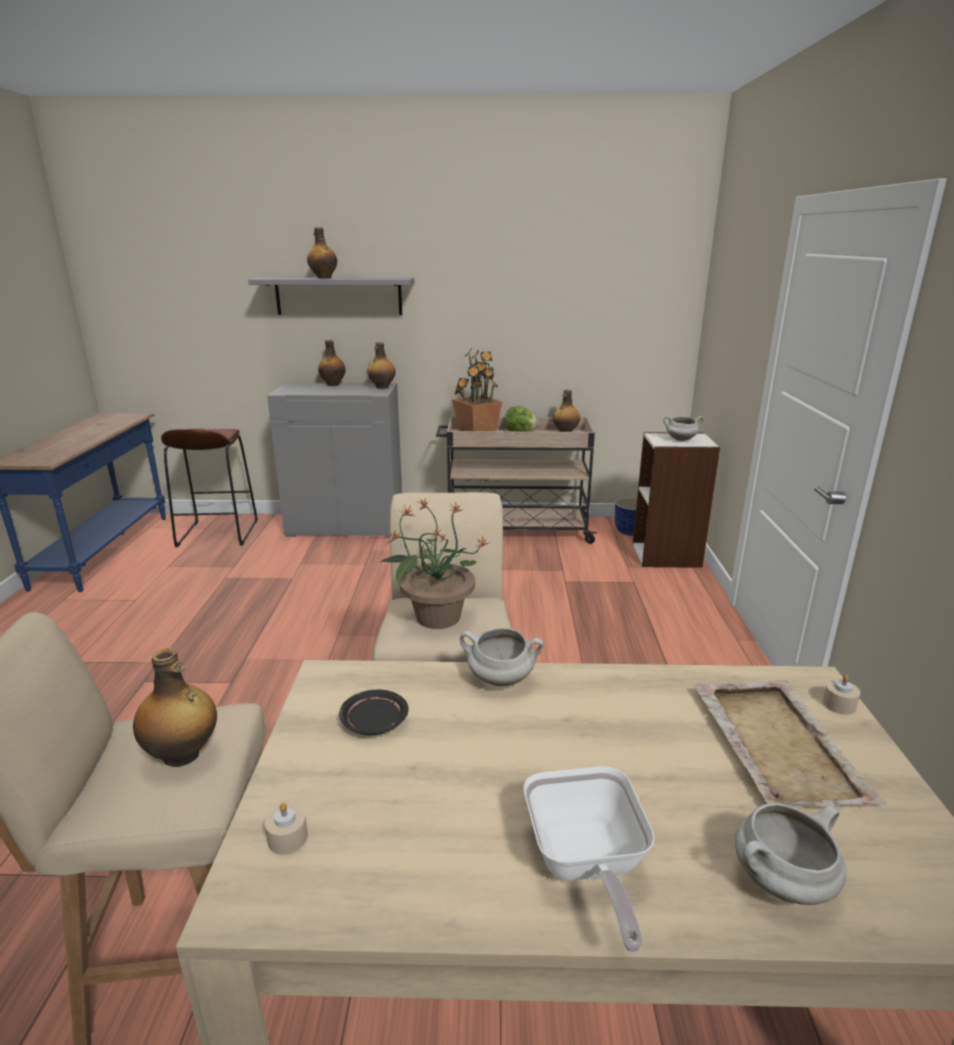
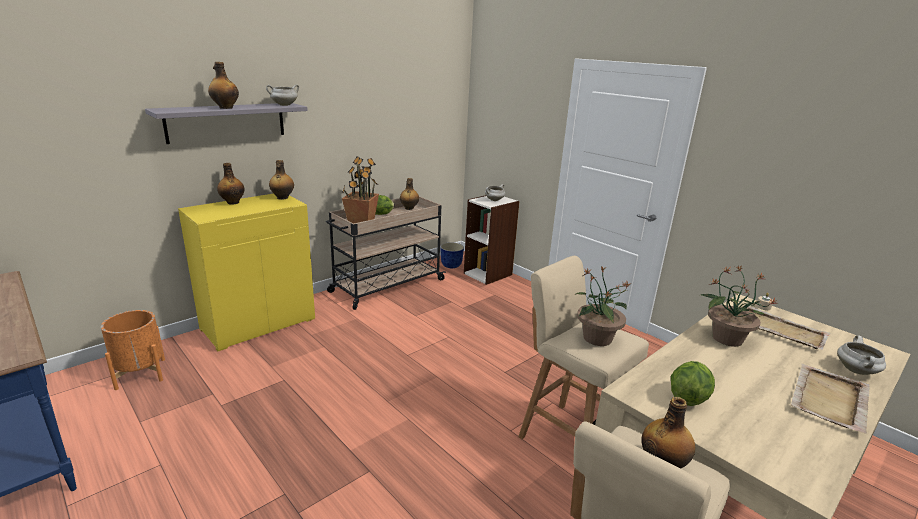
camera: 45 degrees left, 0 degrees up
(217, 533) = (140, 374): brown stool -> orange planter
(288, 838) = (768, 458): beige candle -> none
(346, 525) = (259, 323): grey cabinet -> yellow cabinet
(373, 722) = (687, 397): black plate -> lettuce
(499, 679) = (680, 352): white cooking pot -> white cooking pot (284, 105)
(585, 866) = (828, 399): frying pan -> beige tray
(624, 702) = (726, 338): none -> potted plant

